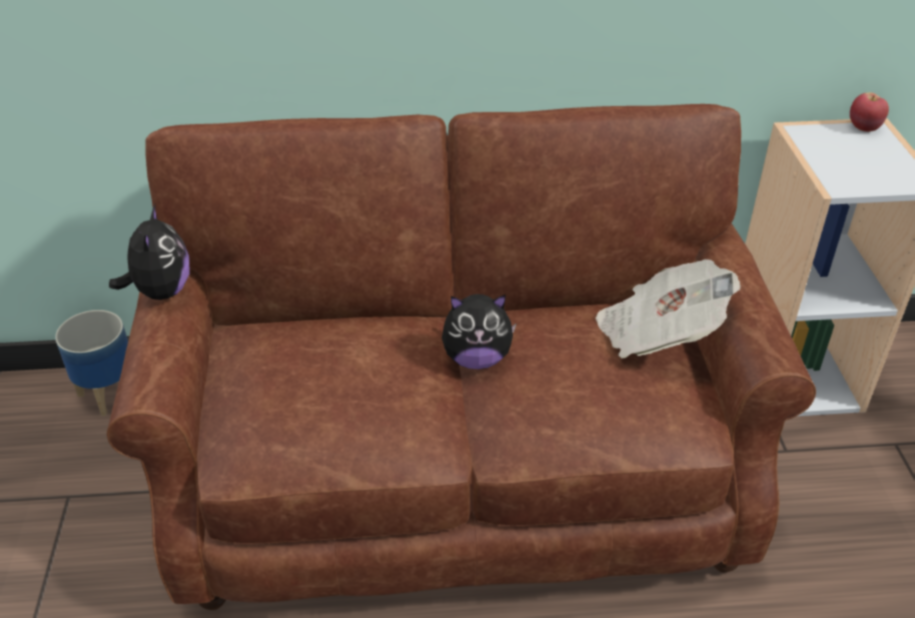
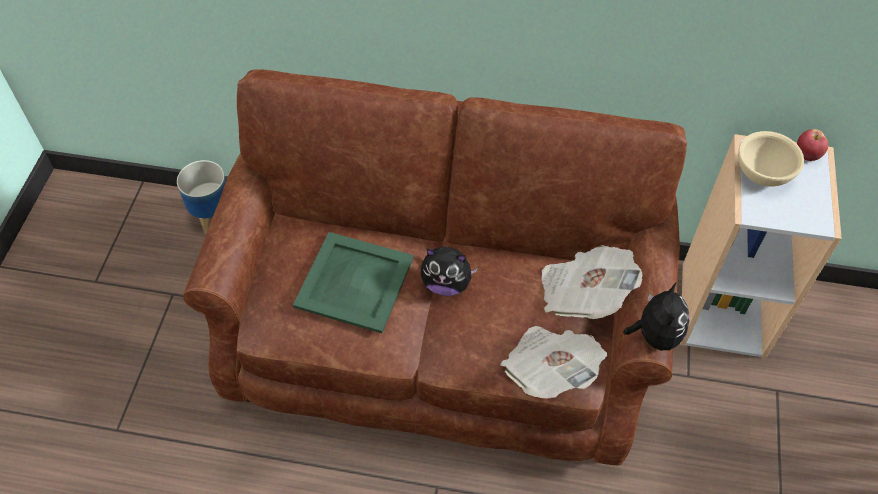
camera: 15 degrees right, 15 degrees up
(161, 292) = (237, 191): plush toy -> plush toy (655, 335)
(354, 375) = (355, 281): none -> green tray
(655, 425) = (549, 370): none -> newspaper
(827, 151) = (763, 175): none -> beige bowl

